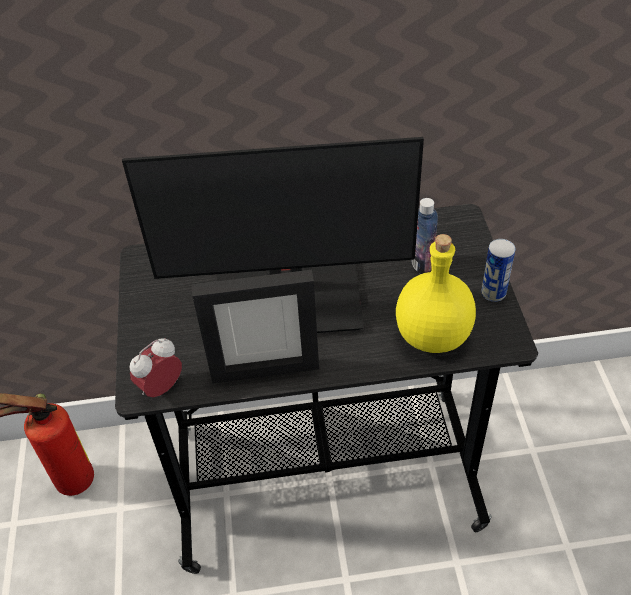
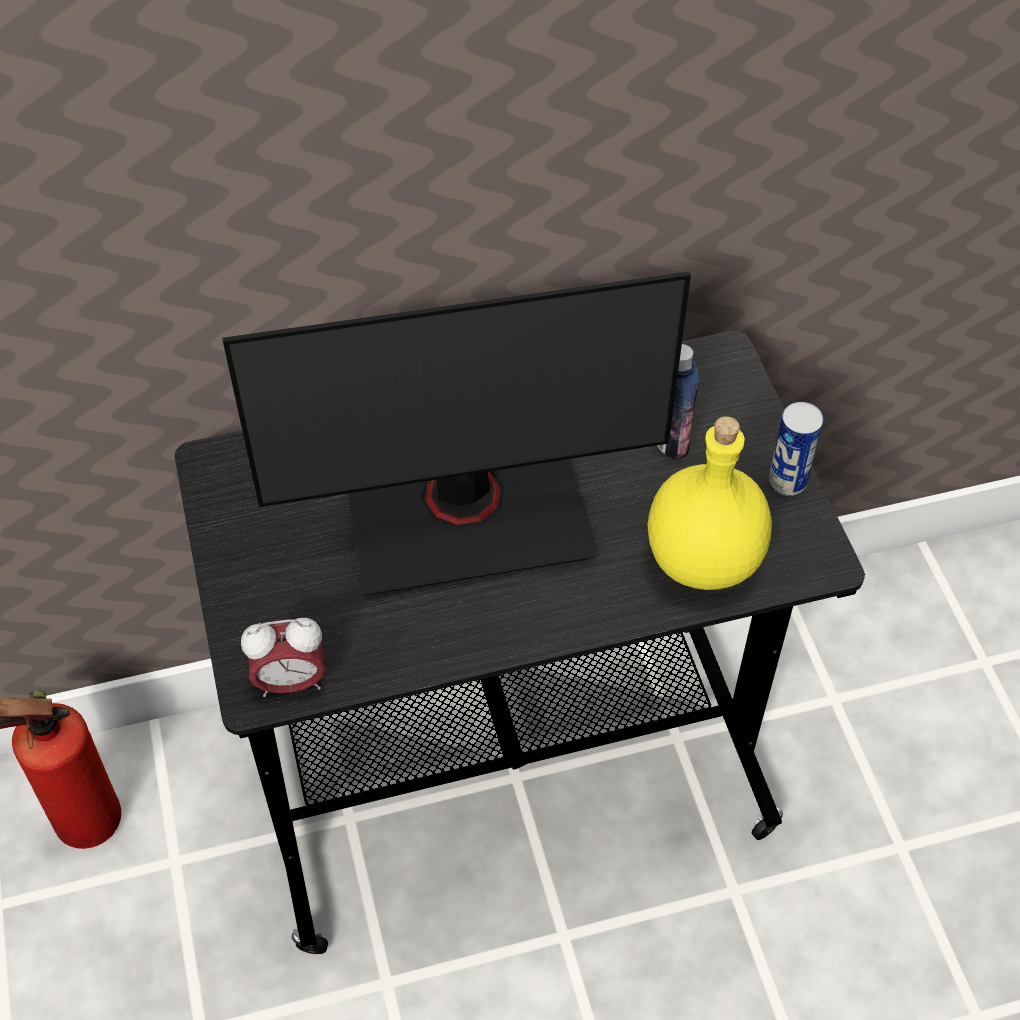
camera: 10 degrees left, 5 degrees up
(161, 388) = (291, 682): alarm clock -> alarm clock turned 135 degrees counterclockwise
(265, 368) = (450, 636): picture frame -> none

